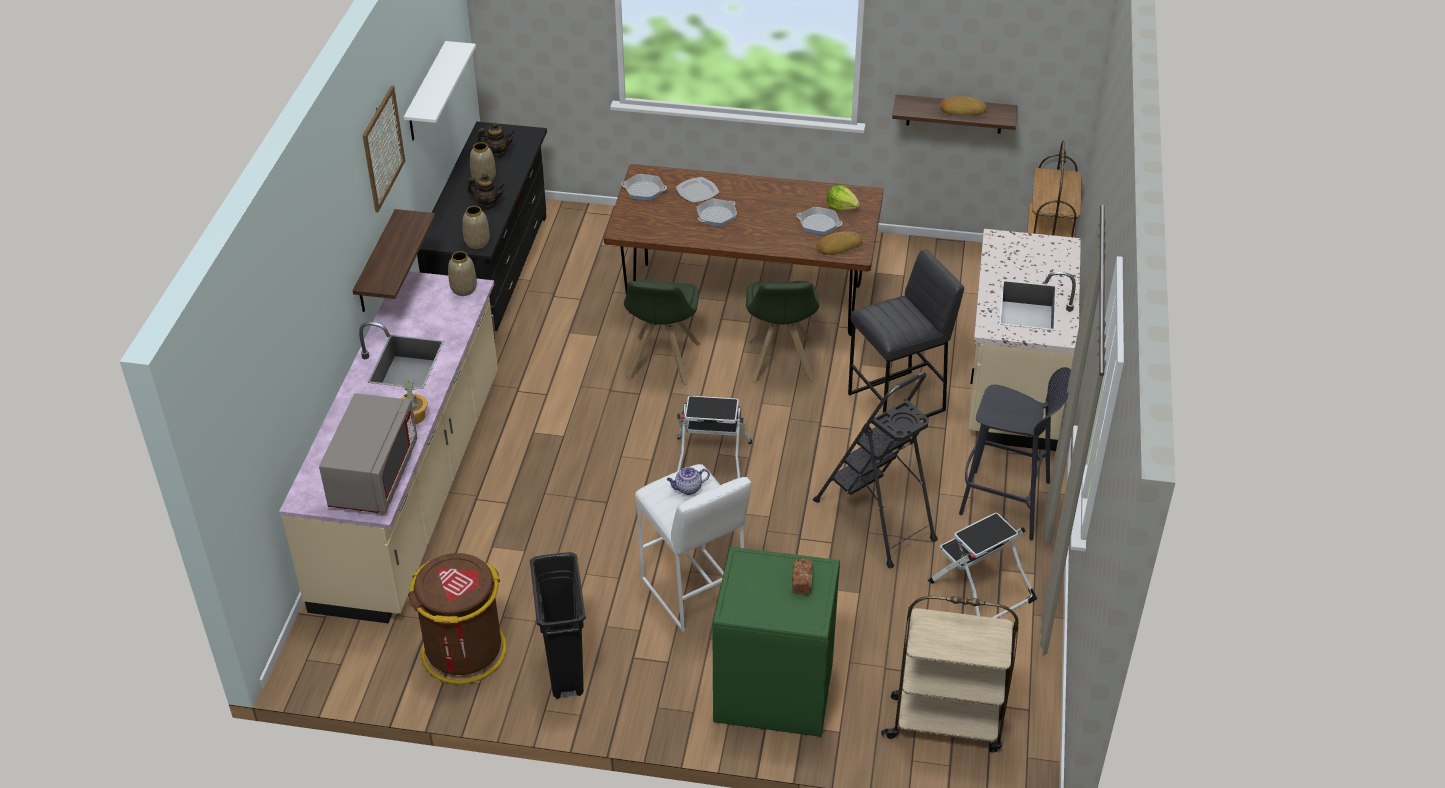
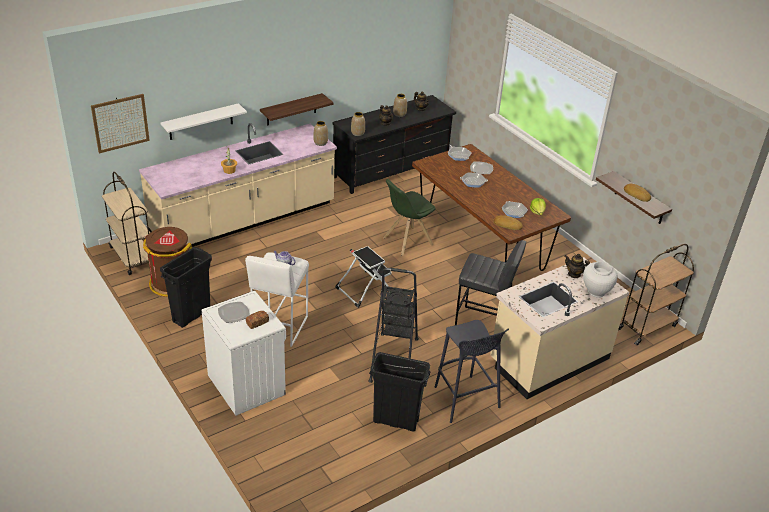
camera: 45 degrees right, 5 degrees down
(374, 476) = (184, 179): grey microwave -> none
(382, 147) = (320, 55): picture -> picture (120, 122)
(427, 93) = (382, 53): white shelf -> white shelf (201, 122)
(757, 594) = (233, 313): none -> plate
(773, 689) = (248, 384): green washing machine -> white washing machine
(780, 360) = (456, 274): green chair -> none
(946, 725) = (288, 456): beige cart -> beige cart (132, 258)
(982, 587) = (395, 421): step ladder -> black trash can
(1007, 256) = (574, 274): none -> teapot
(1055, 261) = (596, 292): none -> white vase

